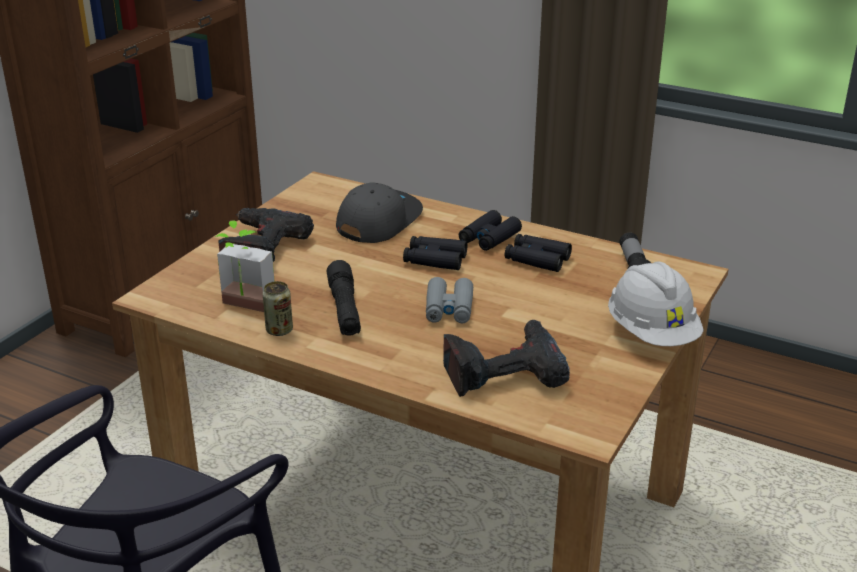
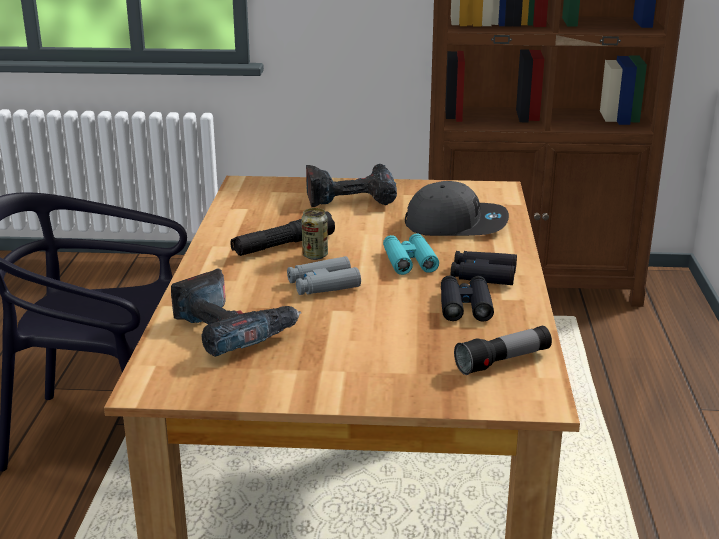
camera: 65 degrees right, 5 degrees down
(244, 307) = (255, 212): potted plant -> none
(279, 330) = (229, 231): can -> can (315, 255)
(435, 259) = (409, 261): black binoculars -> turquoise binoculars
(652, 333) = (366, 393): white hard hat -> none

